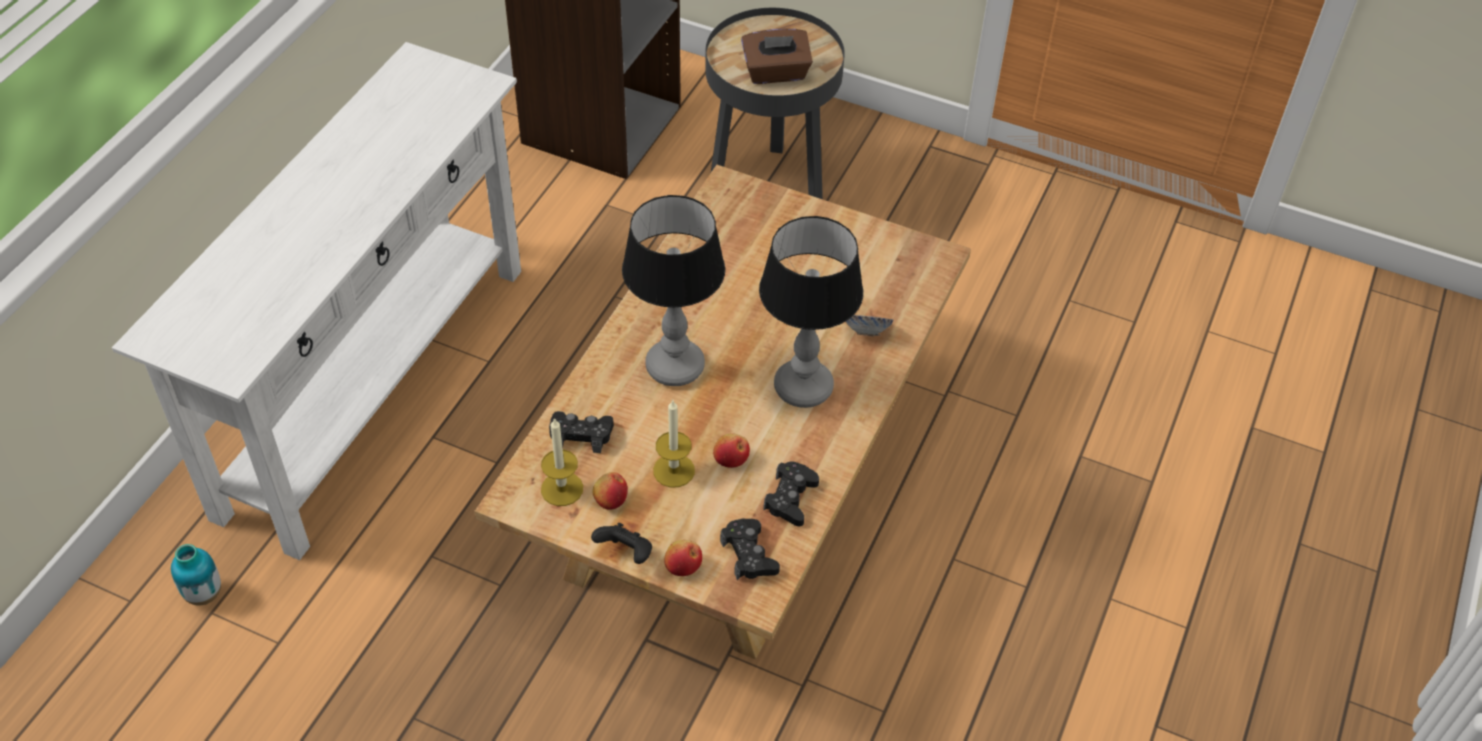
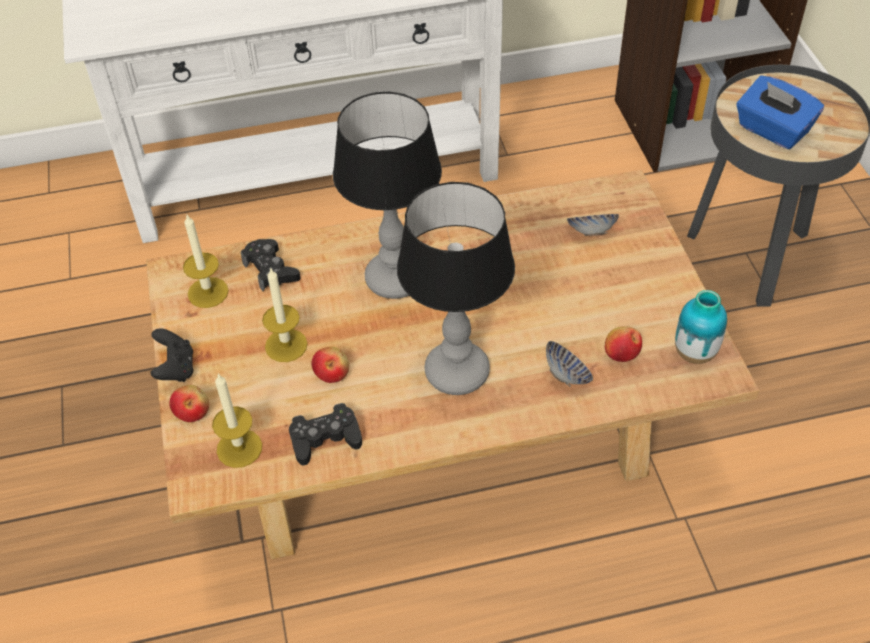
camera: 55 degrees right, 0 degrees up
(204, 594) = (80, 219): vase -> vase (694, 353)
(610, 499) = (222, 326): apple -> apple (621, 353)
(748, 231) = (591, 232): none -> bowl
(749, 555) = (239, 448): black game controller -> candle
(776, 73) = (772, 130): brown tissue box -> blue tissue box

